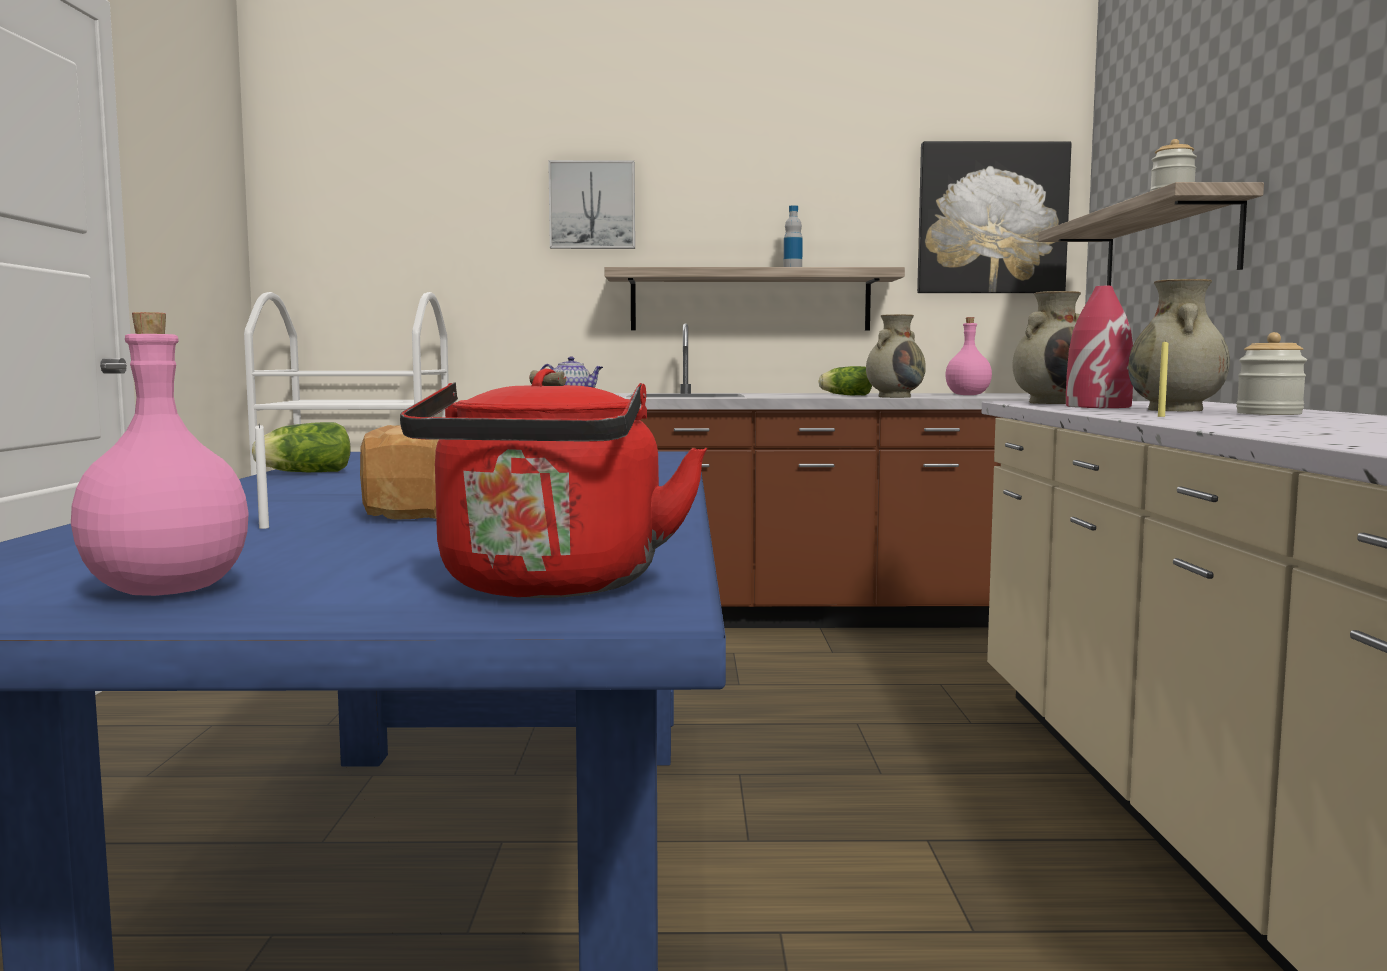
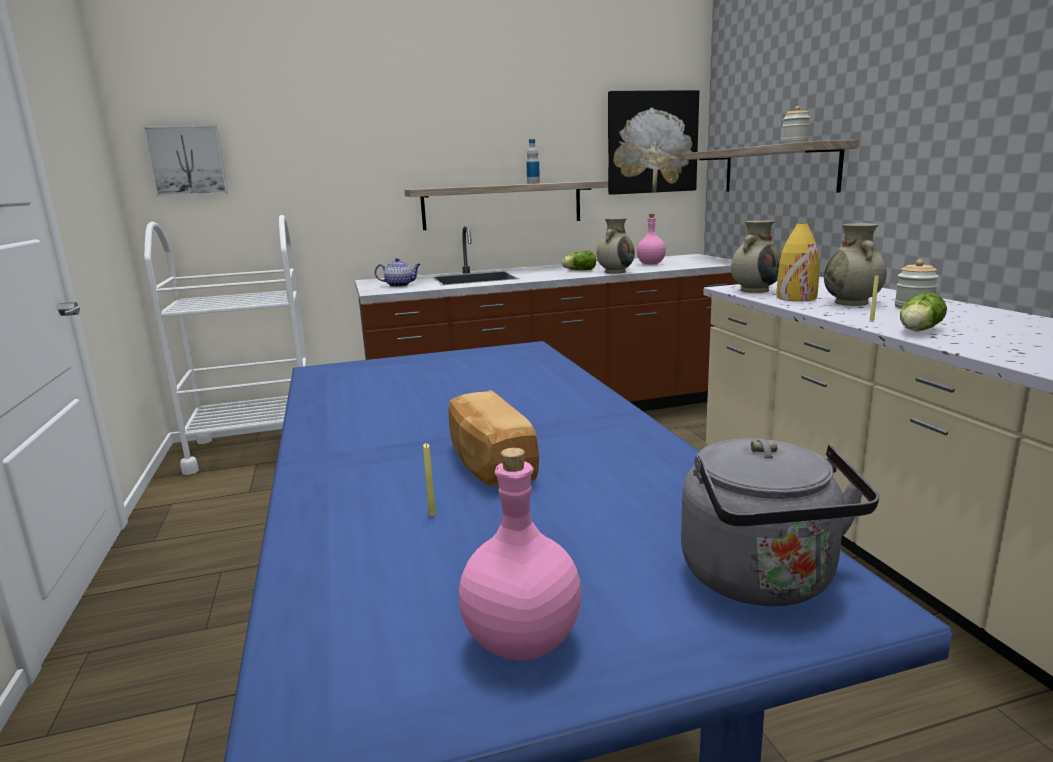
camera: 15 degrees left, 10 degrees up
(264, 528) = (432, 514): white candle -> yellow candle
(302, 473) = (321, 411): lettuce -> lettuce (918, 330)
(549, 587) = (763, 581): red kettle -> grey kettle
(592, 205) = (388, 141): picture -> picture (187, 161)
(1097, 406) = (796, 298): red vase -> yellow vase

